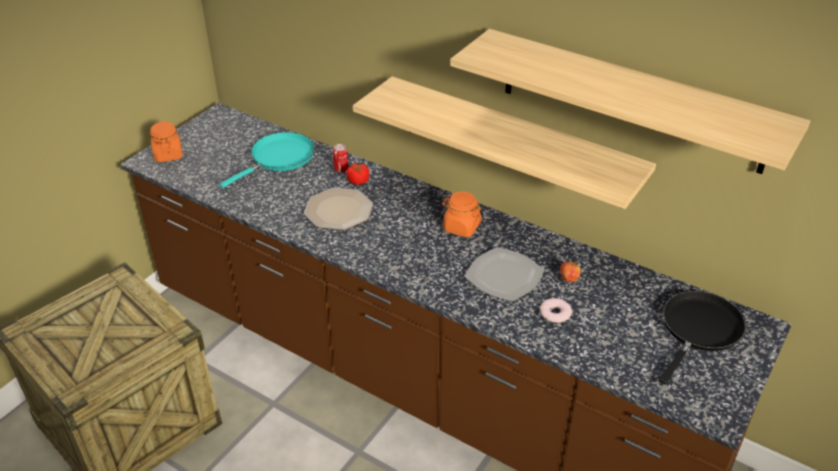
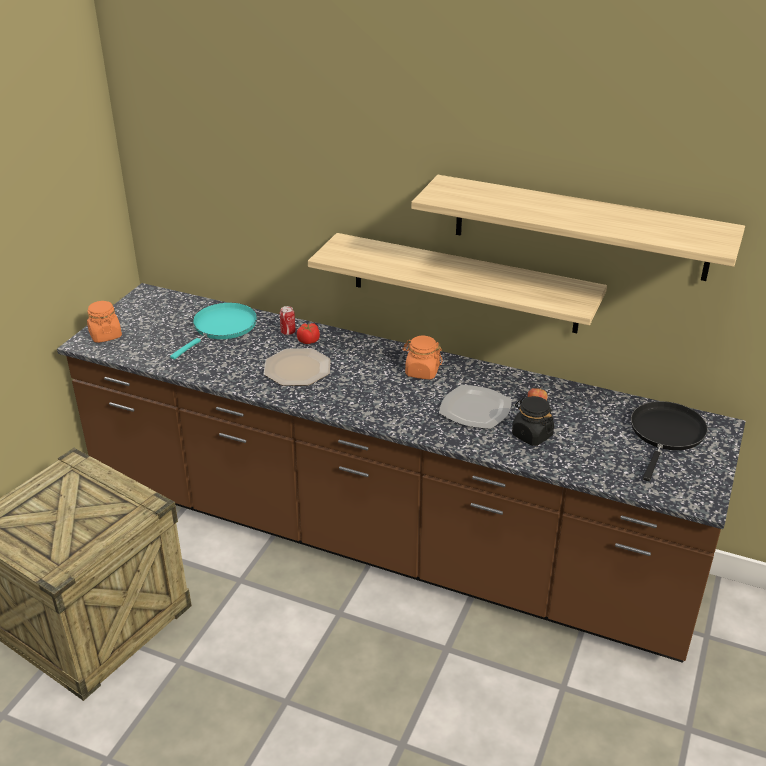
camera: 10 degrees left, 5 degrees down
(555, 313) = (531, 435): donut -> black jar

